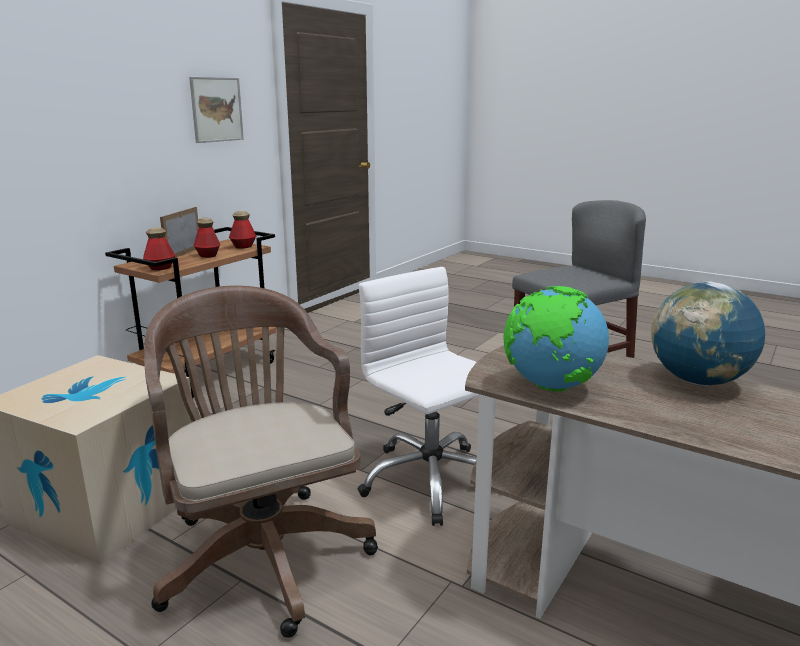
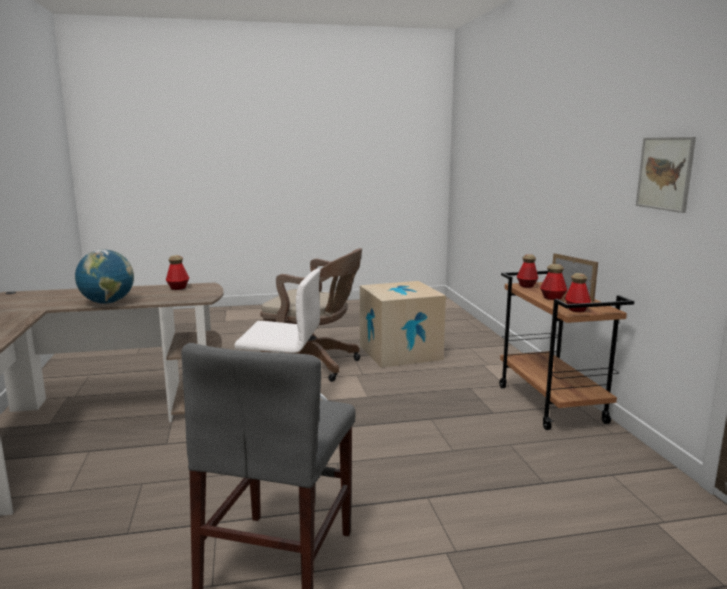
camera: 135 degrees right, 5 degrees down
(551, 387) = (178, 288): globe -> bottle

